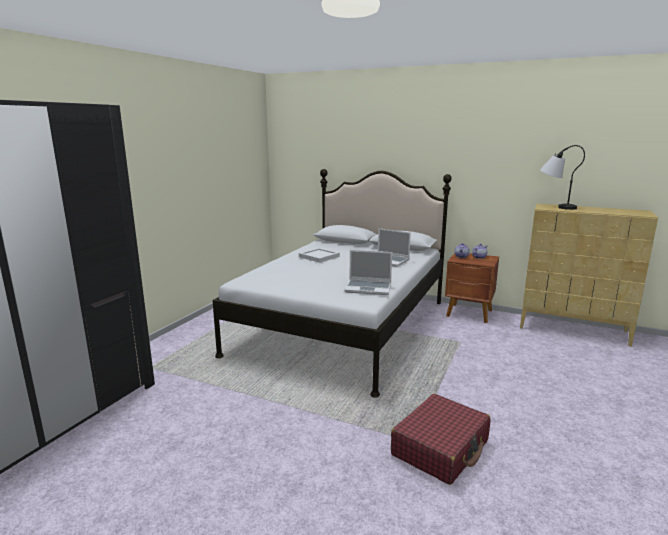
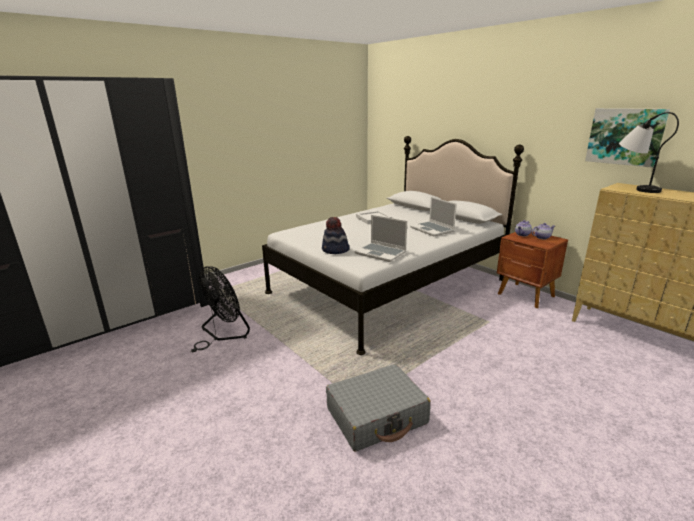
camera: 25 degrees right, 5 degrees up
(198, 411) = (219, 332): none -> black fan
(320, 292) = (335, 250): none -> hat
(440, 448) = (377, 416): red suitcase -> grey suitcase
(538, 165) = (625, 136): none -> picture

